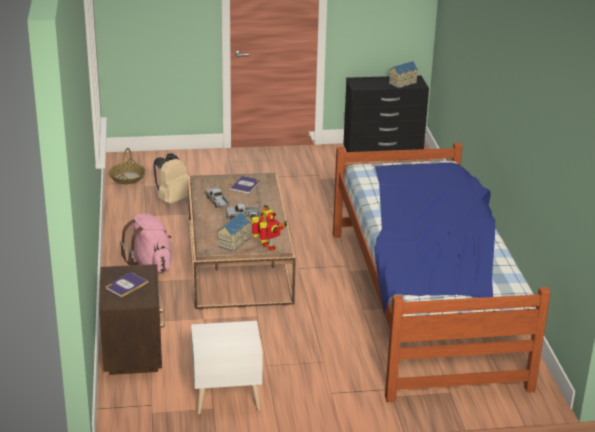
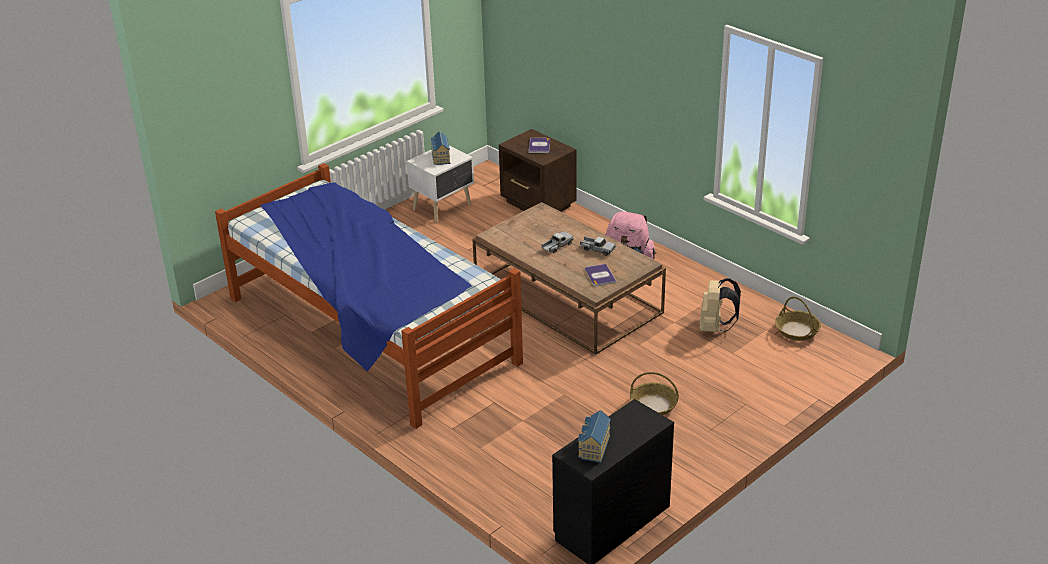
camera: 145 degrees right, 5 degrees up
(235, 242) = (530, 223): toy house -> toy house (440, 157)
(267, 247) = (499, 230): toy robot -> none
(282, 181) = (654, 405): none -> basket

